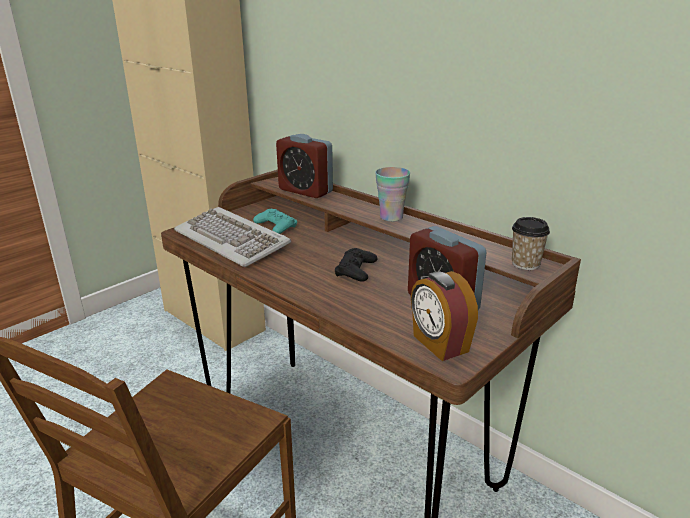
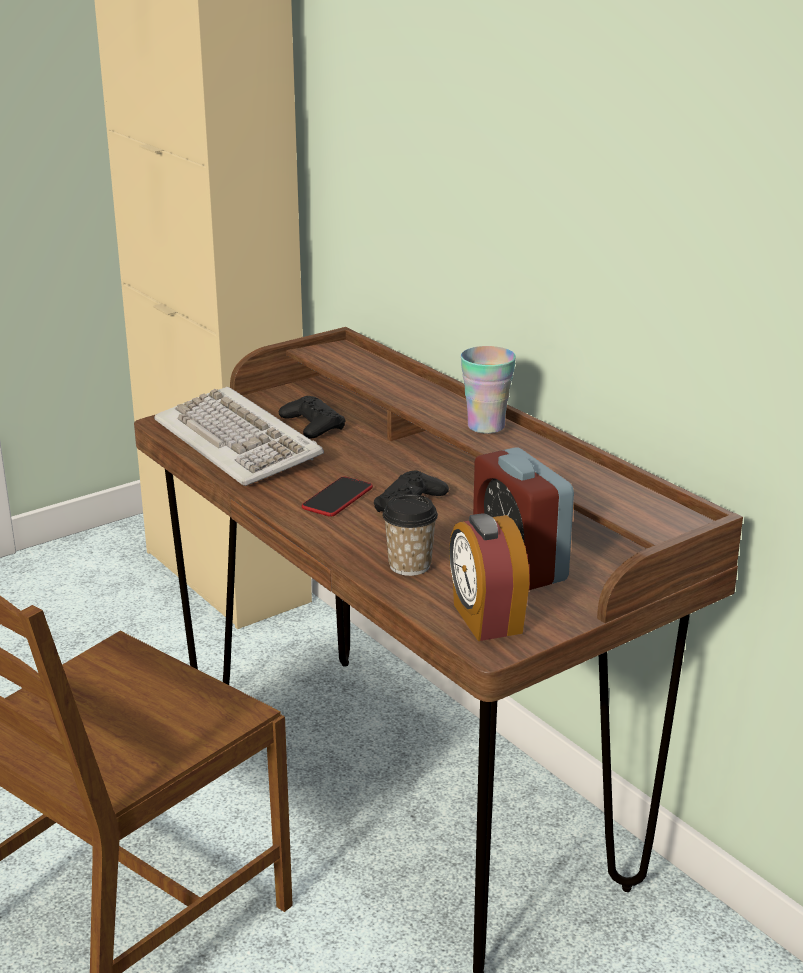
camera: 10 degrees right, 0 degrees up
(275, 226) = (312, 425): turquoise game controller -> black game controller
(305, 191) = (368, 371): alarm clock -> none
(307, 270) = (337, 498): none -> phone
(525, 264) = (655, 517): cup -> cup (409, 565)

